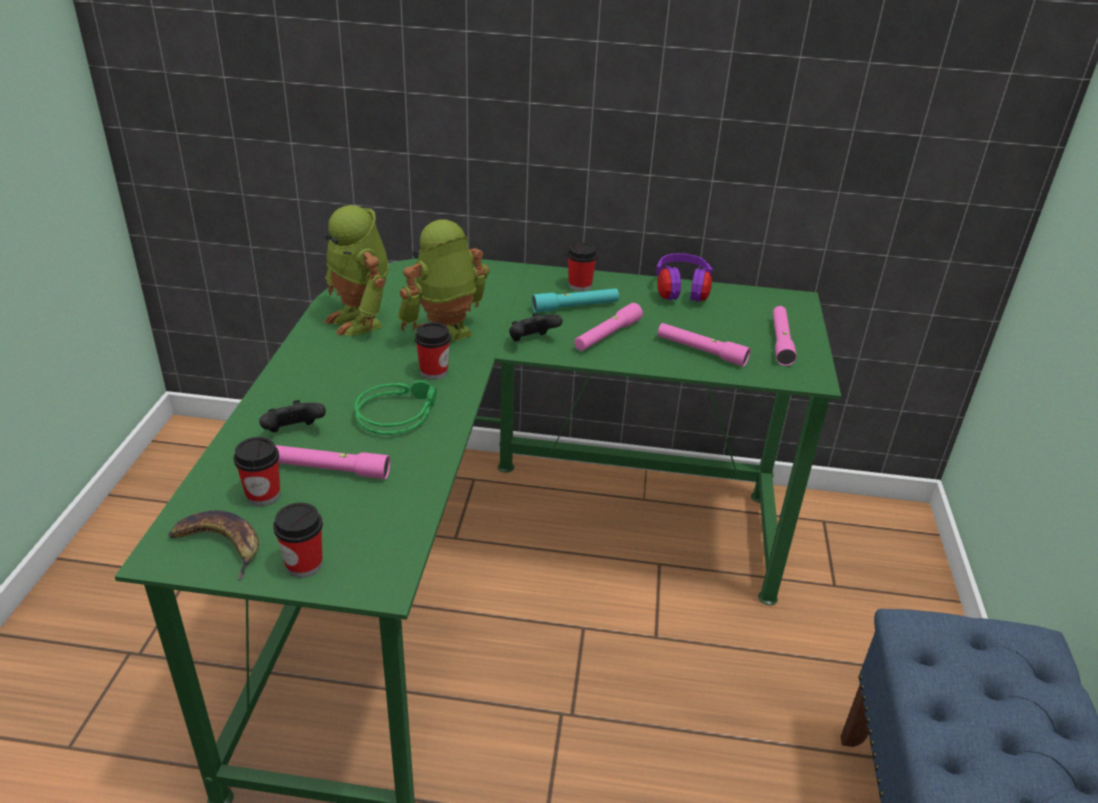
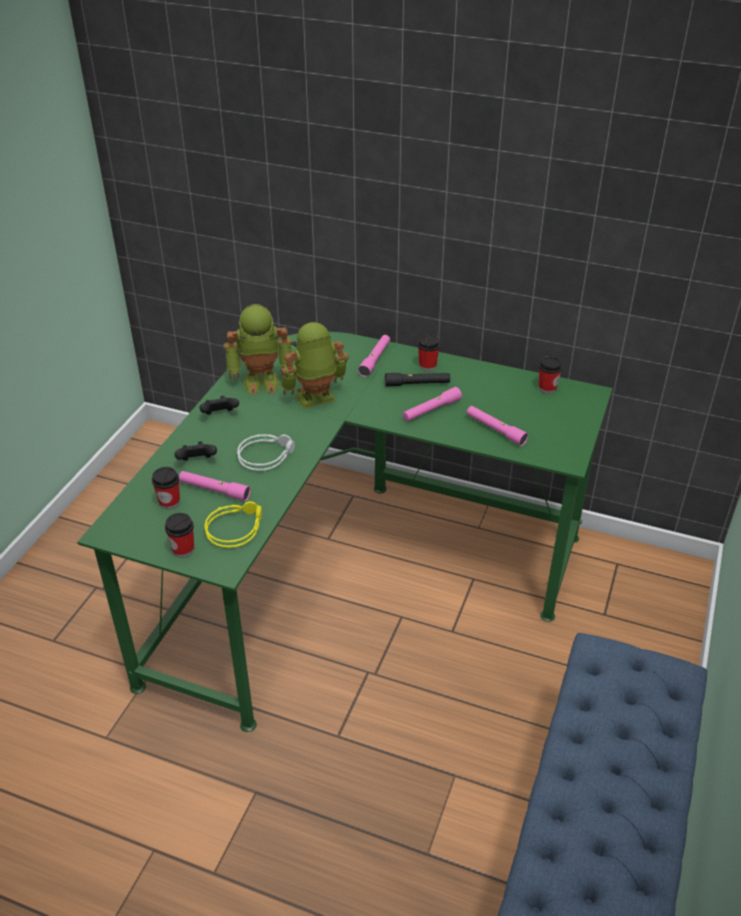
camera: 15 degrees right, 5 degrees up
(220, 545) = (138, 531): banana -> none
(361, 320) = (262, 381): toy robot -> toy robot turned 75 degrees counterclockwise
(380, 520) = (235, 527): none -> yellow headphones
(397, 412) = (266, 455): green headphones -> grey headphones
(434, 372) = (299, 427): cup -> cup (547, 388)
(532, 341) = (375, 410): black game controller -> black game controller (220, 415)
(575, 307) = (417, 384): turquoise flashlight -> black flashlight
(681, 292) = (503, 378): purple headphones -> none
(781, 341) = (560, 428): pink flashlight -> pink flashlight (375, 359)

